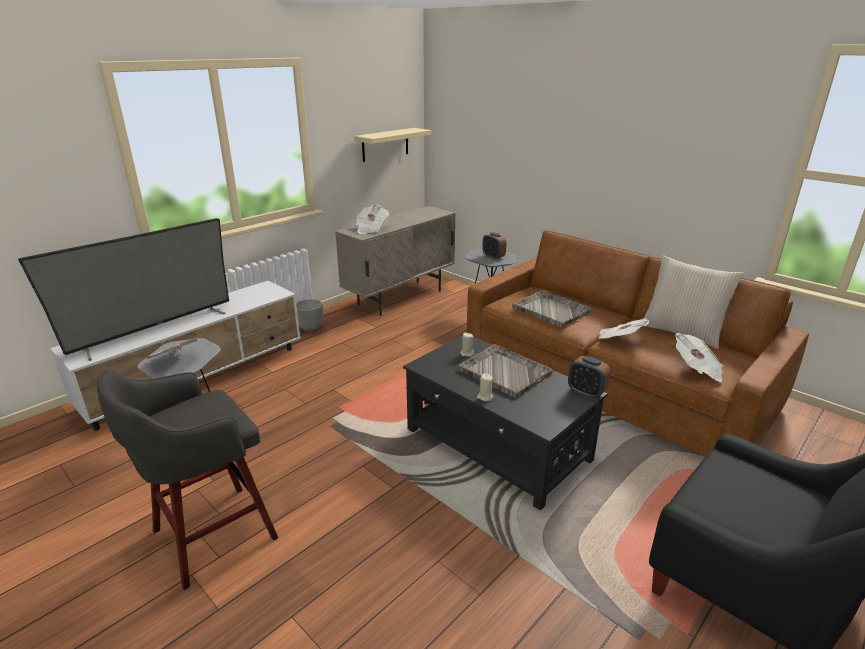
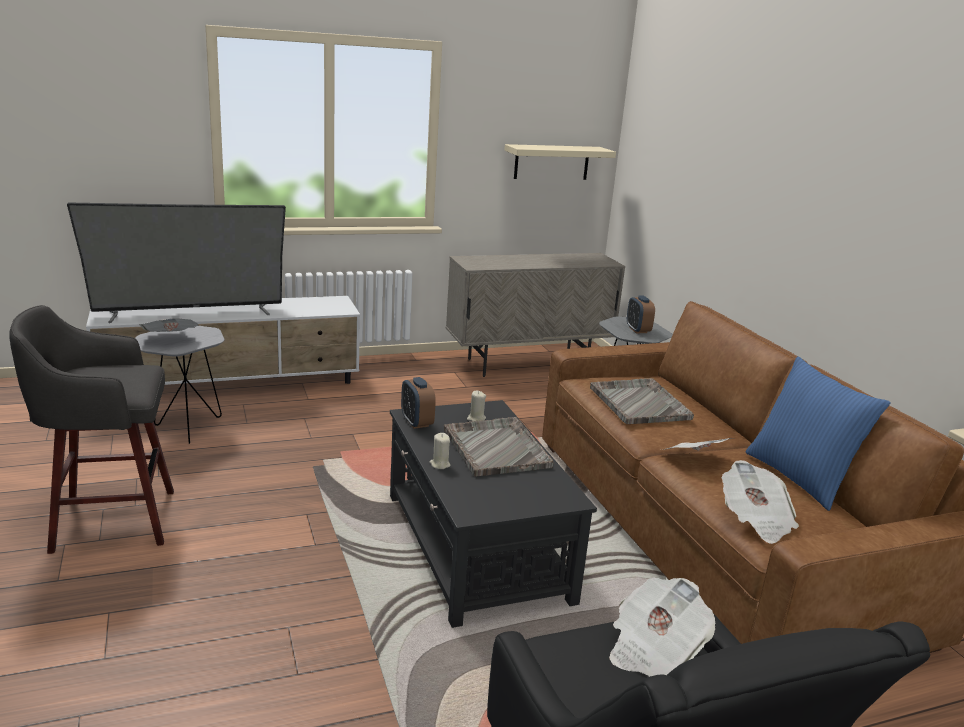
camera: 25 degrees right, 5 degrees down
(310, 328) = (391, 368): planter -> none
(371, 229) = (493, 262): newspaper -> newspaper (654, 649)
(586, 392) = (569, 498): alarm clock -> alarm clock (416, 422)
(681, 332) = (800, 478): beige pillow -> blue pillow

